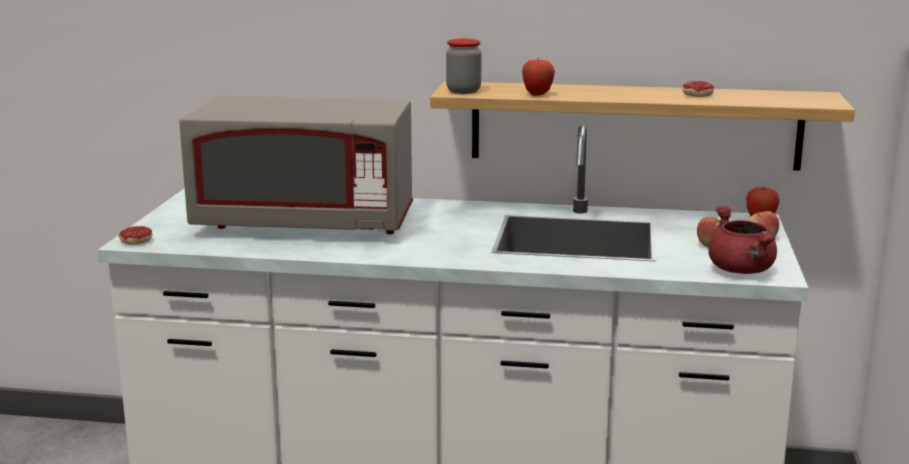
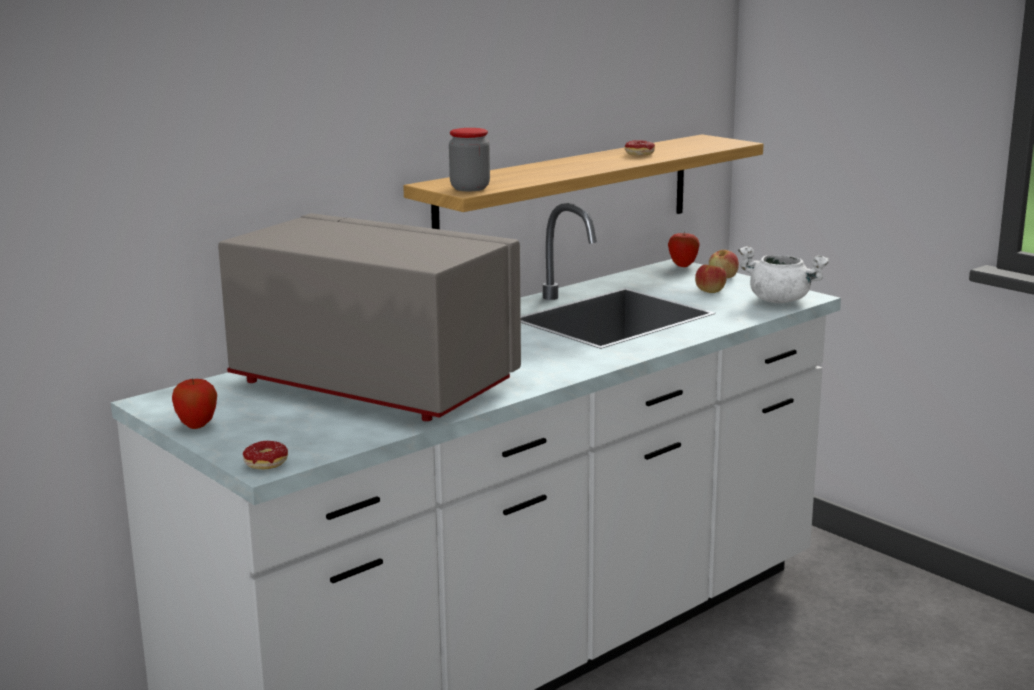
camera: 50 degrees left, 0 degrees up
(305, 223) = (373, 384): grey microwave -> grey microwave turned 105 degrees counterclockwise
(537, 95) = (539, 178): apple -> apple (197, 426)
(742, 271) = (780, 300): red cooking pot -> white cooking pot

